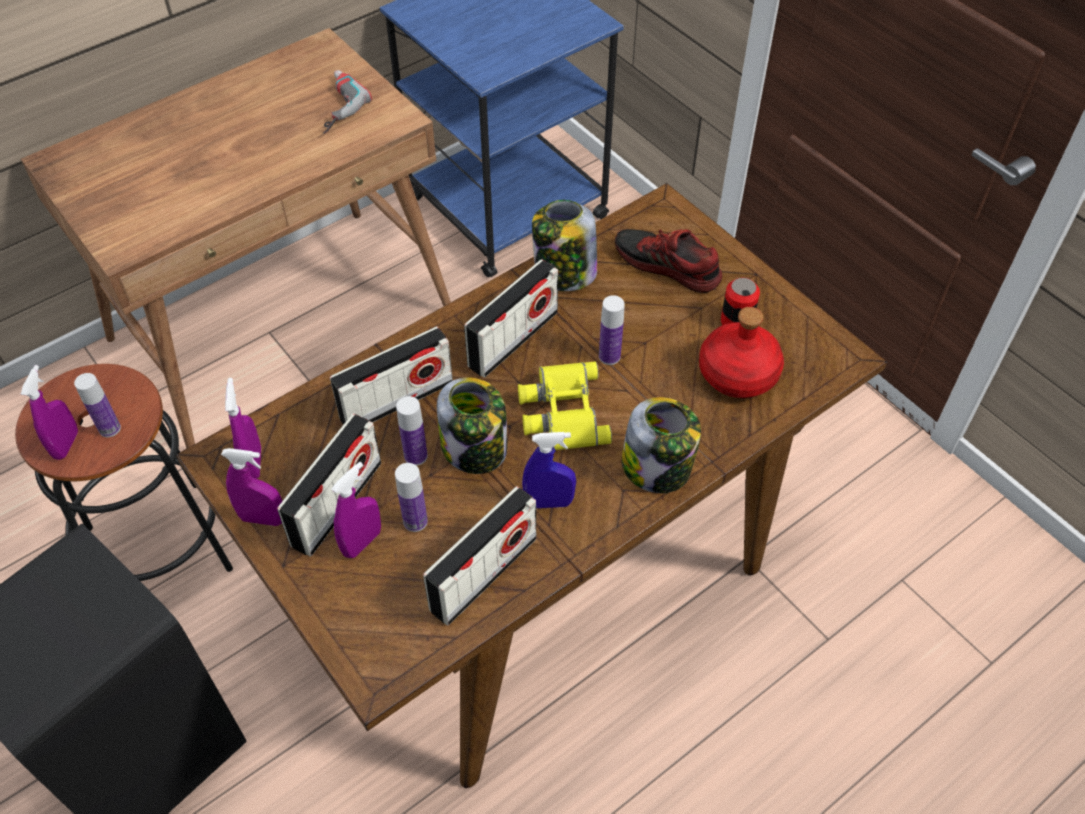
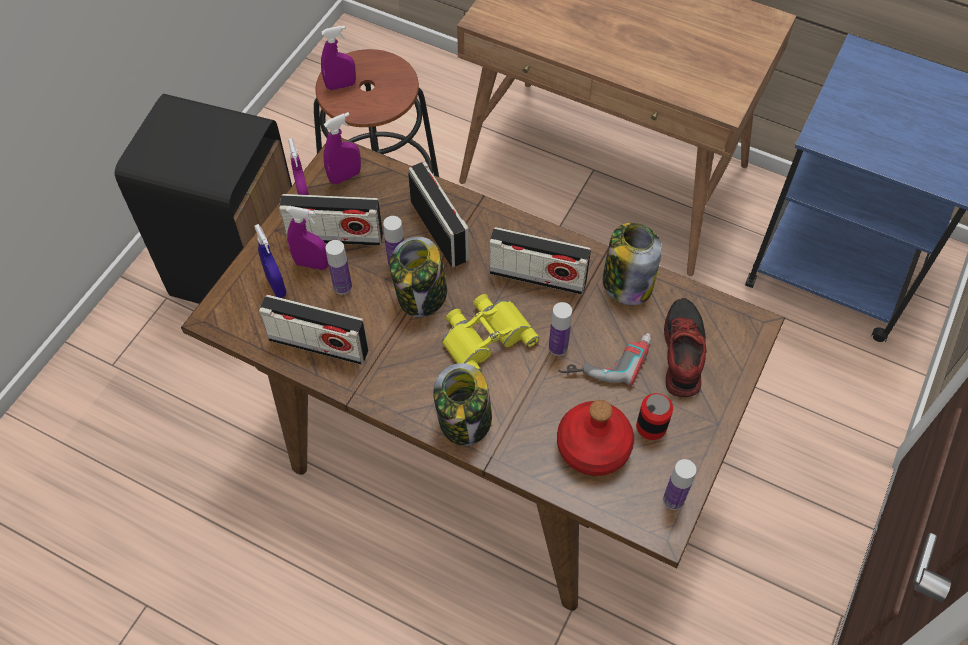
camera: 65 degrees right, 5 degrees up
(109, 428) = (364, 100): bottle -> bottle (673, 499)
(333, 106) = (707, 60): power drill -> power drill (606, 357)
(396, 400) = (439, 230): radio -> radio turned 150 degrees counterclockwise
(549, 502) = (397, 360): blue spray bottle -> blue spray bottle (276, 286)

